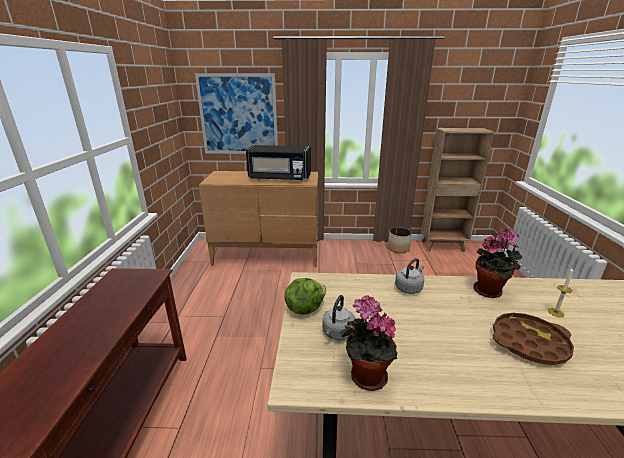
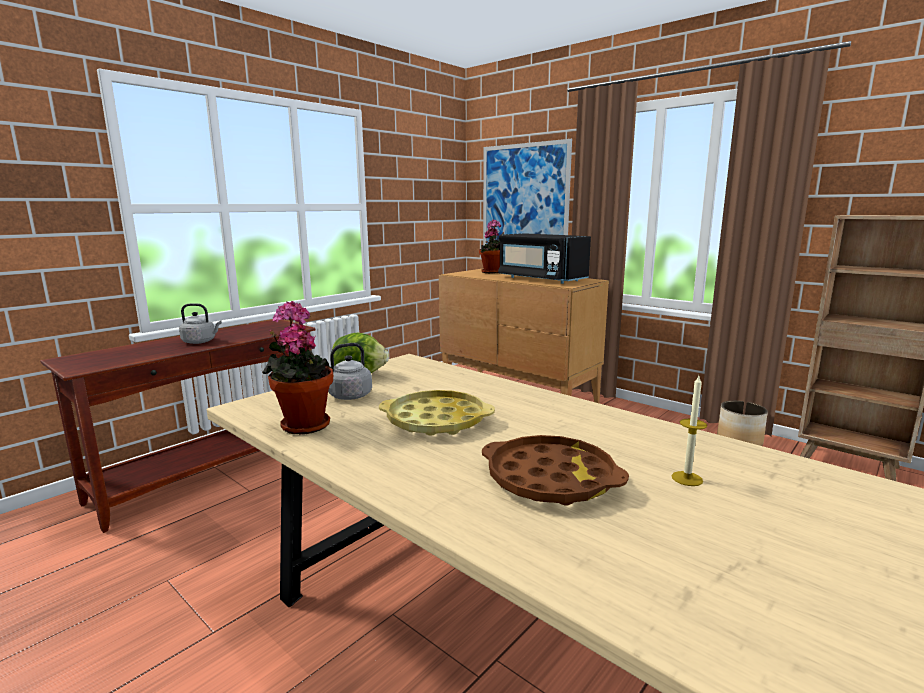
camera: 40 degrees right, 10 degrees down
(409, 288) = (507, 394): grey kettle -> grey kettle (201, 342)
(419, 328) = (436, 420): none -> yellow tray
(490, 291) = (623, 429): potted plant -> potted plant (492, 272)

